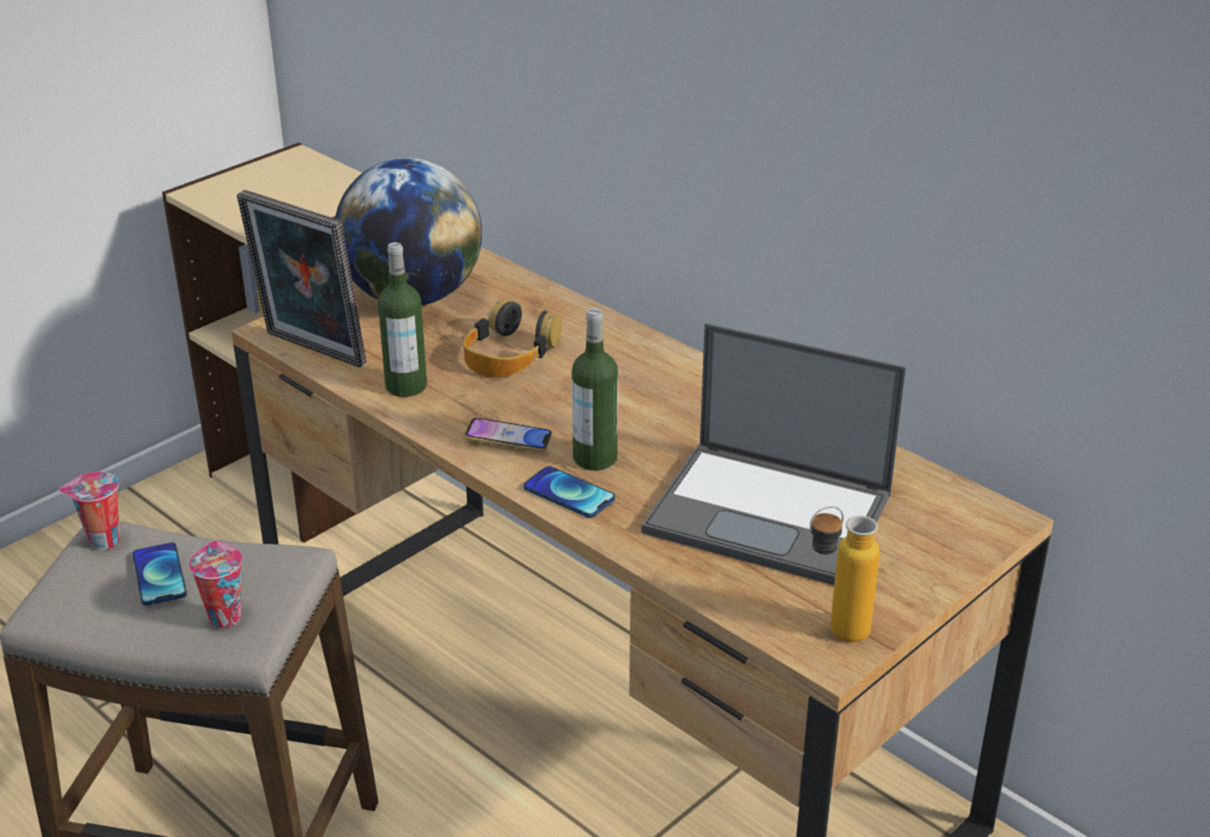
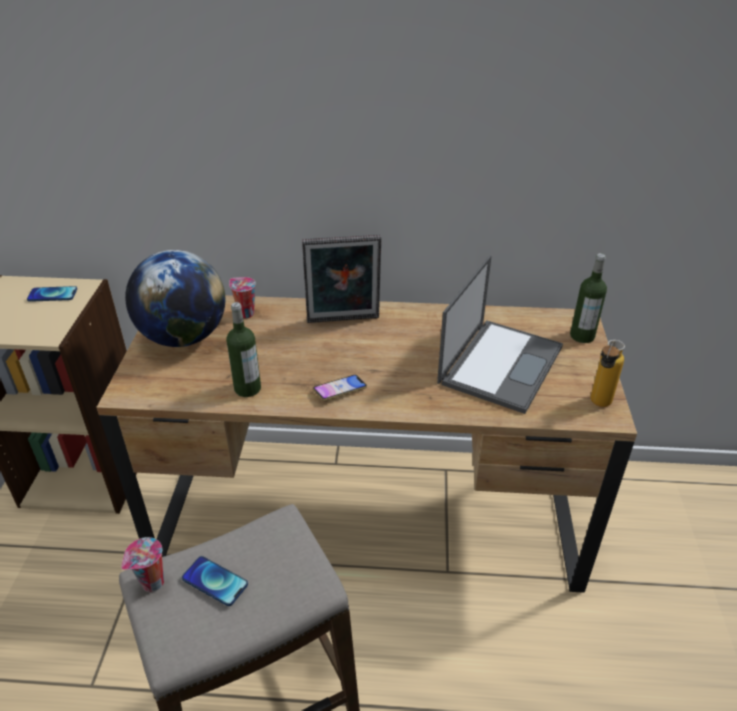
camera: 40 degrees left, 5 degrees up
(224, 616) = (287, 580): cup -> cup (245, 313)
(311, 351) = (165, 395): picture frame -> picture frame (343, 321)
(509, 354) = (278, 344): headphones -> none
(569, 494) = (406, 402): phone -> phone (52, 295)
(595, 458) = (392, 378): bottle -> bottle (582, 336)
(772, 513) = (501, 363): laptop -> laptop turned 45 degrees counterclockwise

